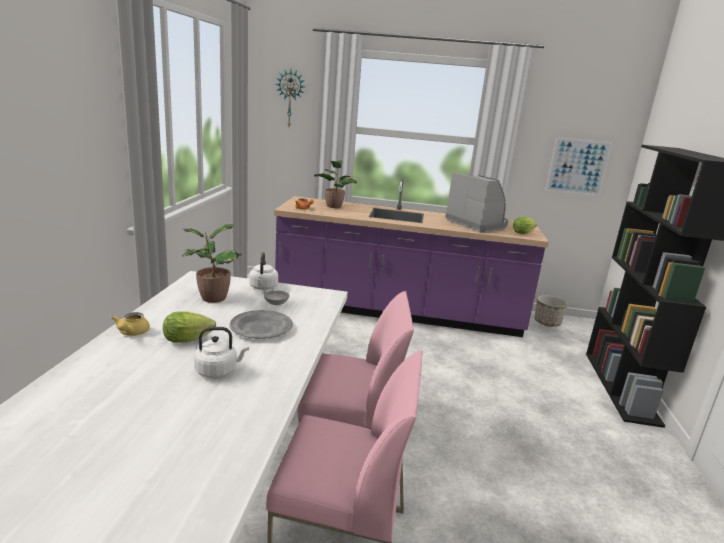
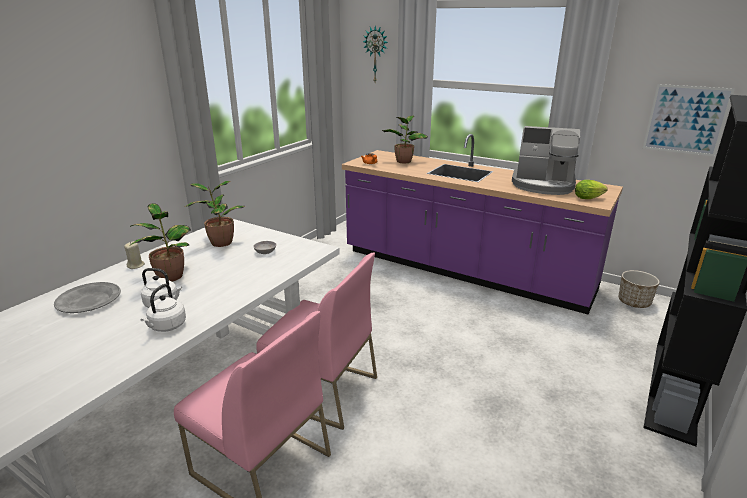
camera: 25 degrees right, 5 degrees up
(131, 333) = (136, 265): yellow teapot -> beige candle
(190, 340) = (169, 276): lettuce -> potted plant
(261, 328) = (230, 272): grey plate -> grey plate (89, 300)
(263, 287) = (269, 237): white kettle -> white kettle (166, 326)
(477, 224) = (543, 185): coffee machine -> coffee machine turned 120 degrees clockwise

